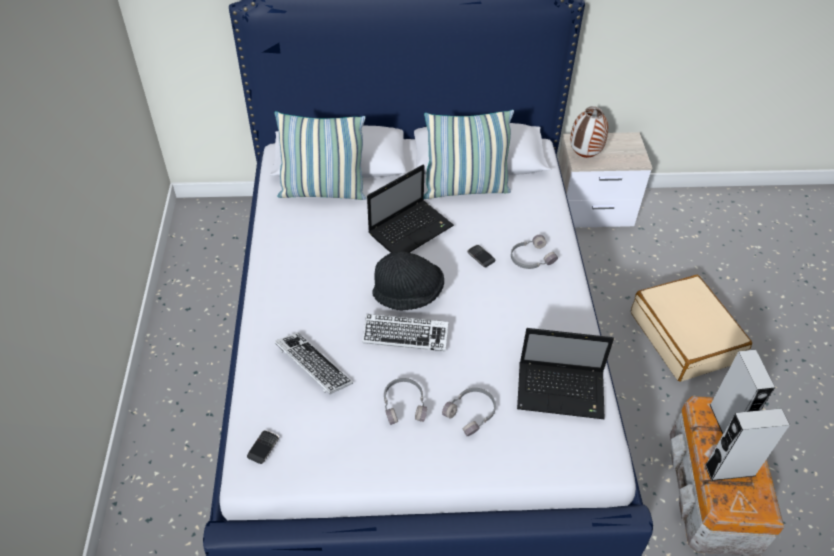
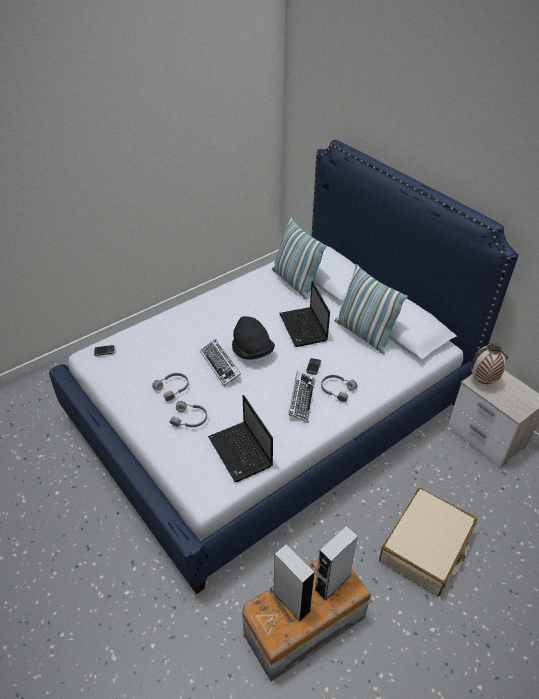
camera: 55 degrees right, 5 degrees down
(313, 366) = (167, 341): keyboard -> keyboard (301, 399)
(411, 229) = (304, 328): laptop -> laptop turned 60 degrees clockwise

